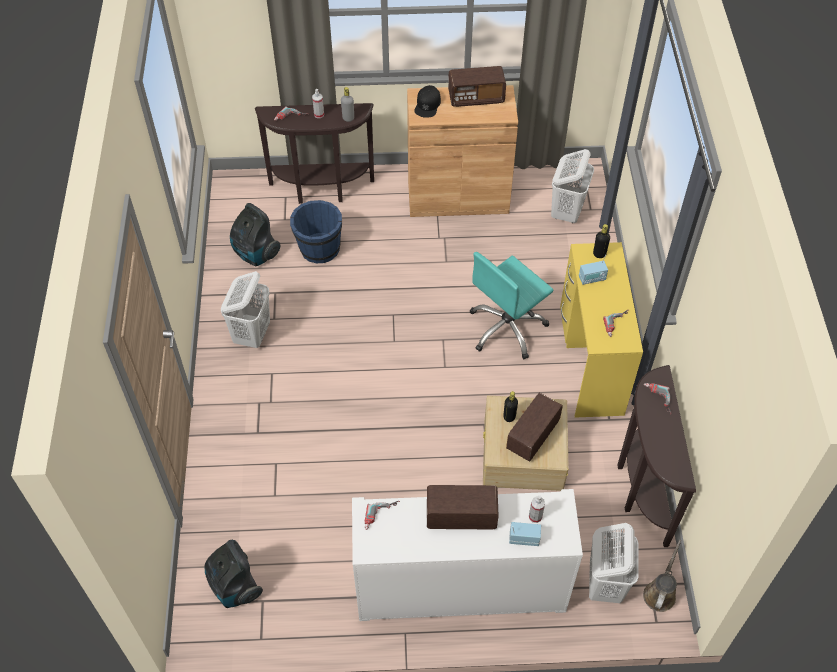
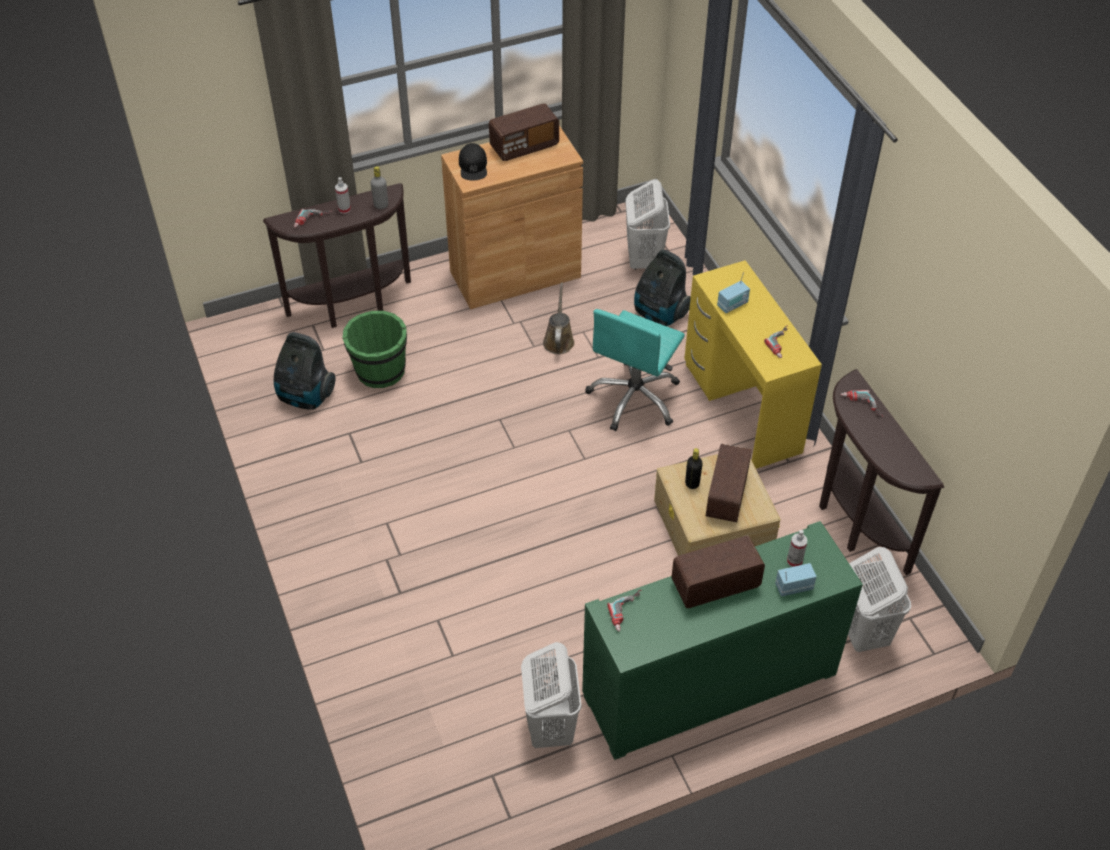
camera: 20 degrees left, 5 degrees down
(235, 587) = (452, 771): vacuum cleaner -> vacuum cleaner (659, 314)
(252, 334) = (343, 486): white laundry basket -> white laundry basket (550, 727)
(319, 249) = (380, 371): blue bucket -> green bucket
(460, 585) = (709, 684): white cabinet -> green cabinet
(599, 254) = (728, 278): black bottle -> none
(660, 592) = (924, 622): brown watering can -> brown watering can (558, 340)

